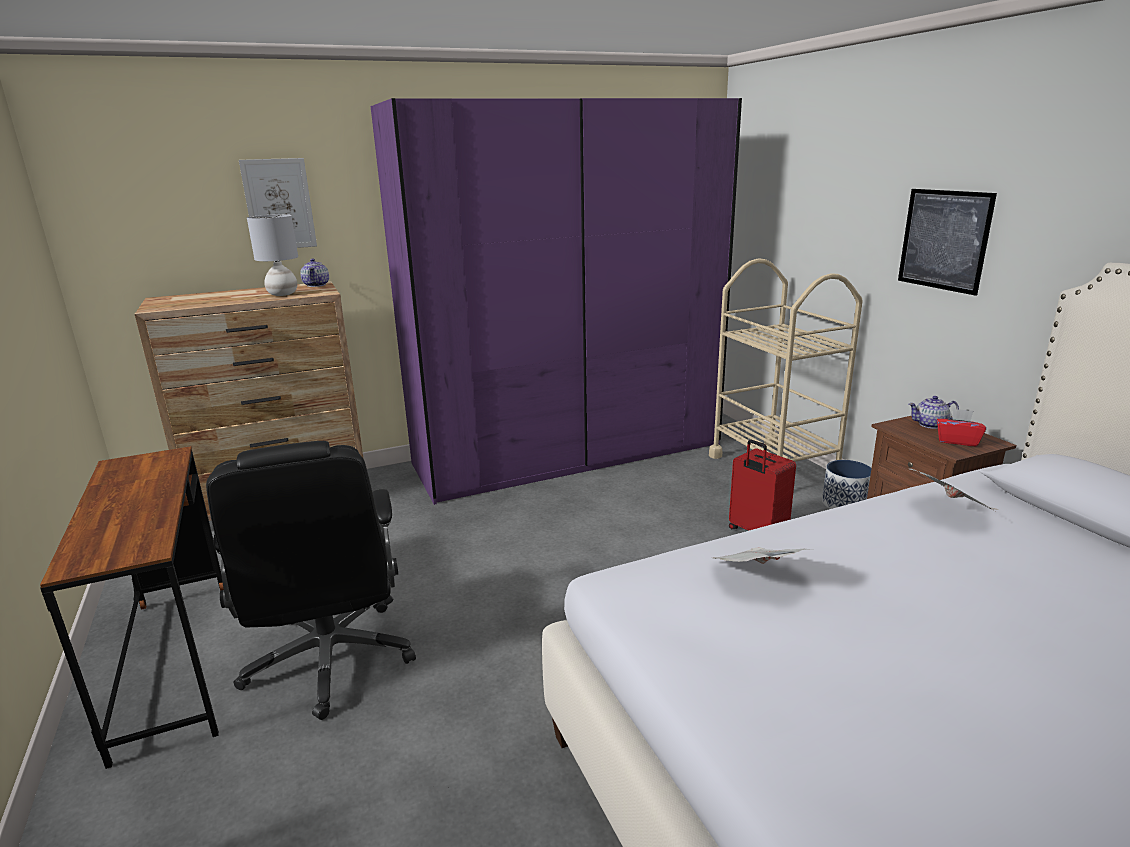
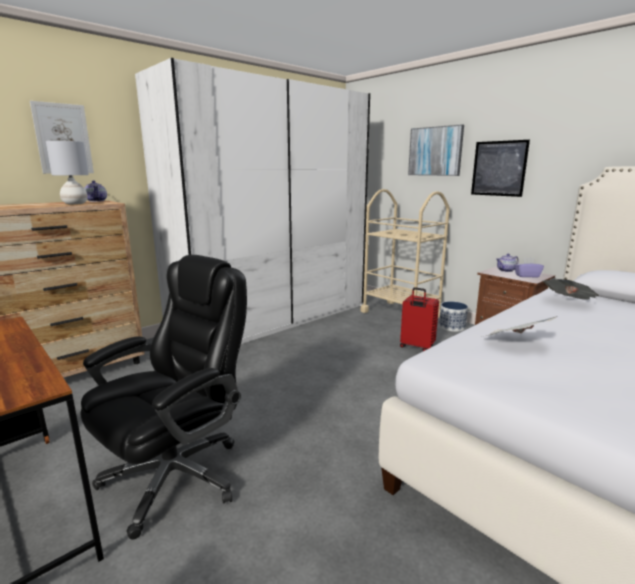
camera: 20 degrees left, 5 degrees down
(330, 660) = (177, 475): black office chair -> black office chair turned 105 degrees counterclockwise
(568, 454) = (273, 319): purple wardrobe -> white wardrobe
(849, 198) = (435, 151): none -> picture
(957, 441) = (527, 276): red tissue box -> purple tissue box

